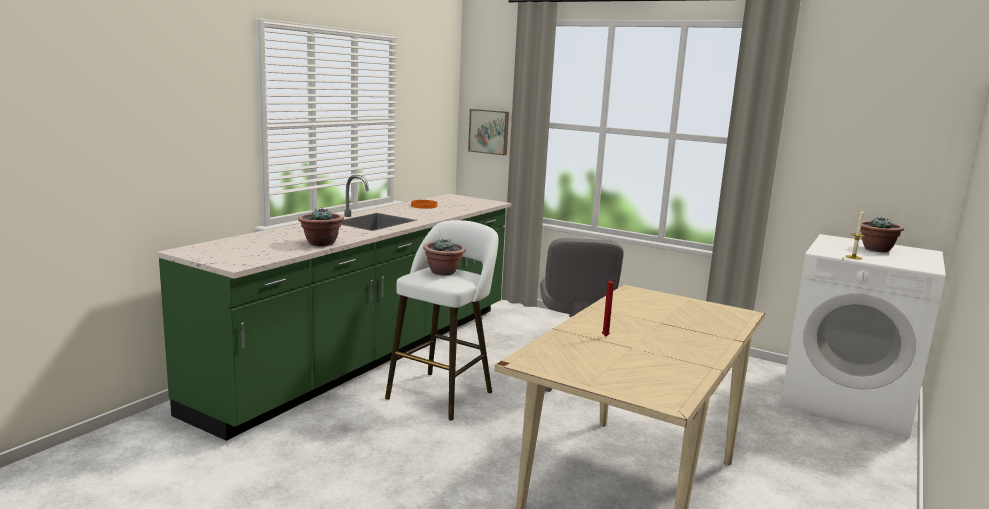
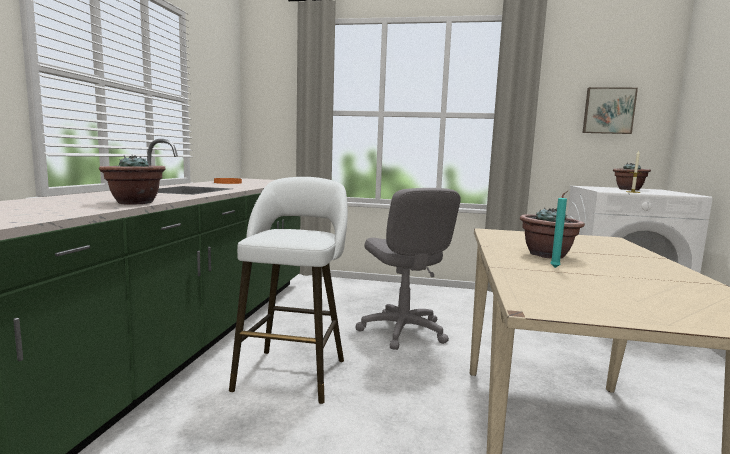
camera: 20 degrees left, 5 degrees down
(443, 272) = (290, 231): potted plant -> potted plant (547, 255)
(489, 131) = (273, 122): picture -> picture (608, 111)
(606, 336) = (556, 267): red candle -> turquoise candle

